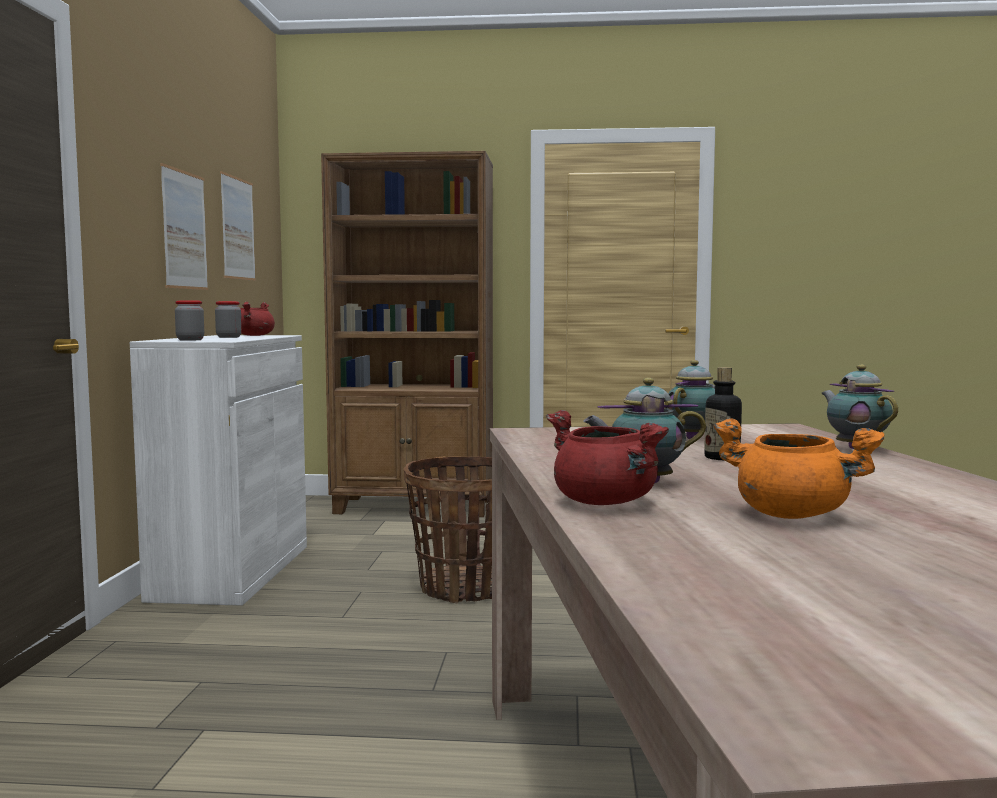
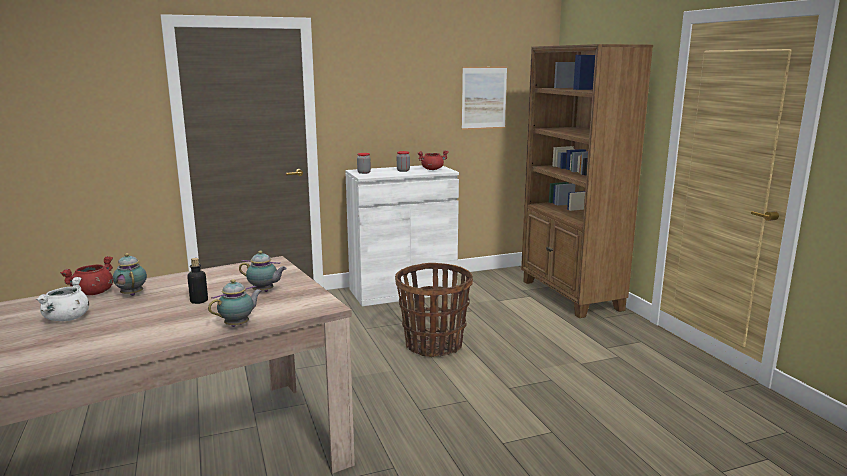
camera: 65 degrees right, 10 degrees up
(184, 230) = (415, 107): picture -> none
(793, 515) = (67, 319): orange cooking pot -> white cooking pot

